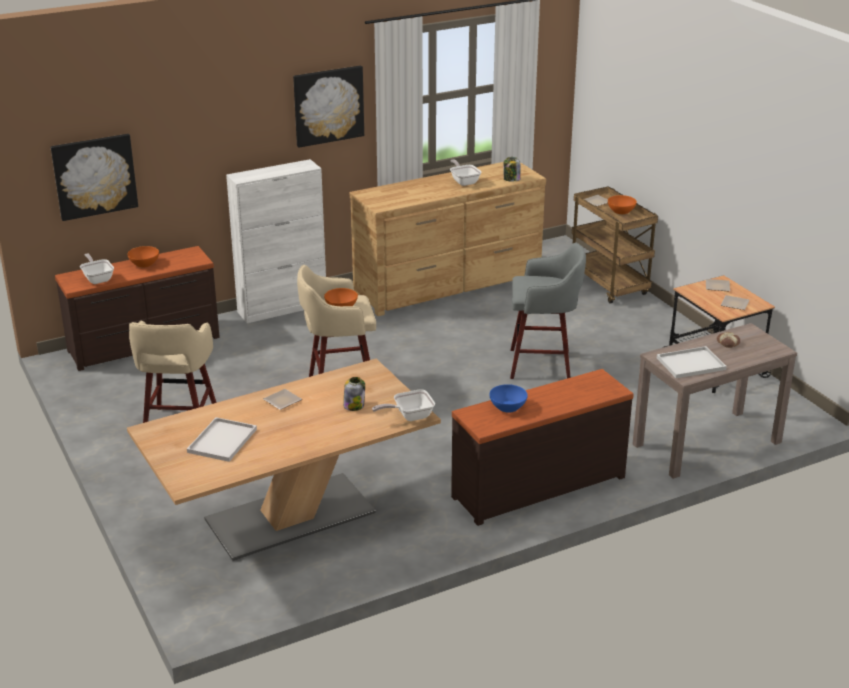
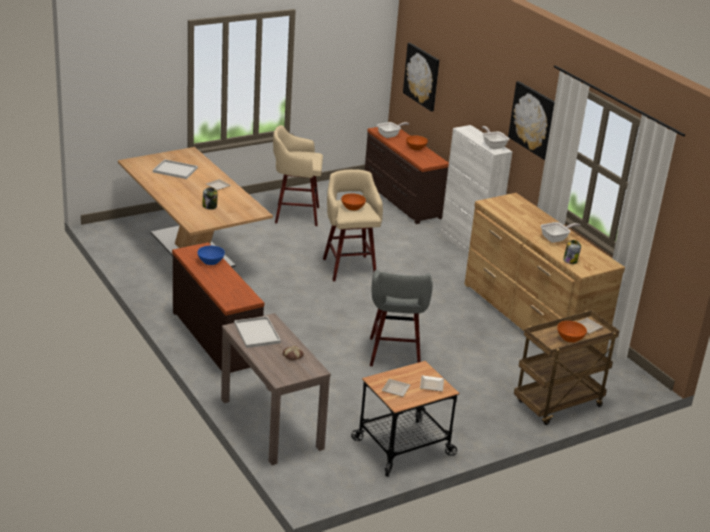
camera: 85 degrees right, 0 degrees up
(409, 416) = (194, 223): frying pan -> frying pan (493, 145)

